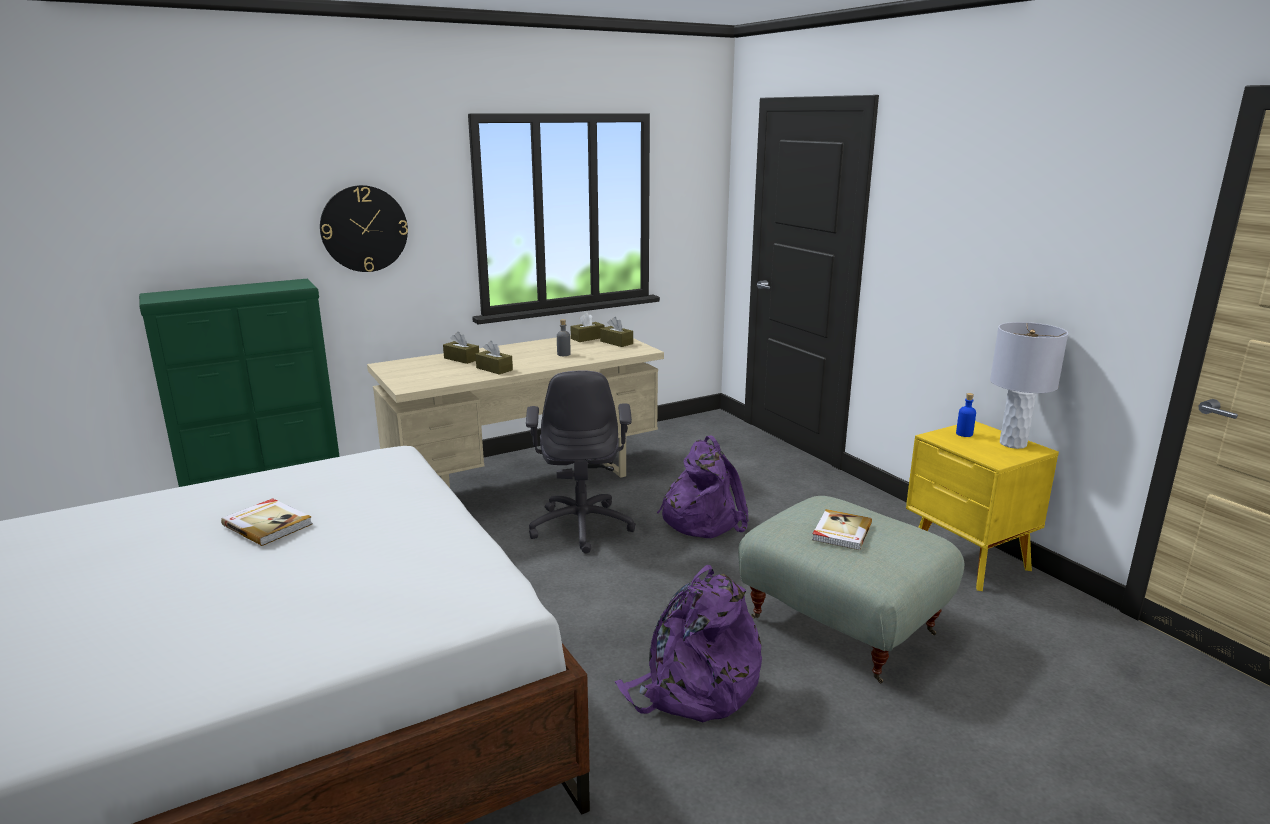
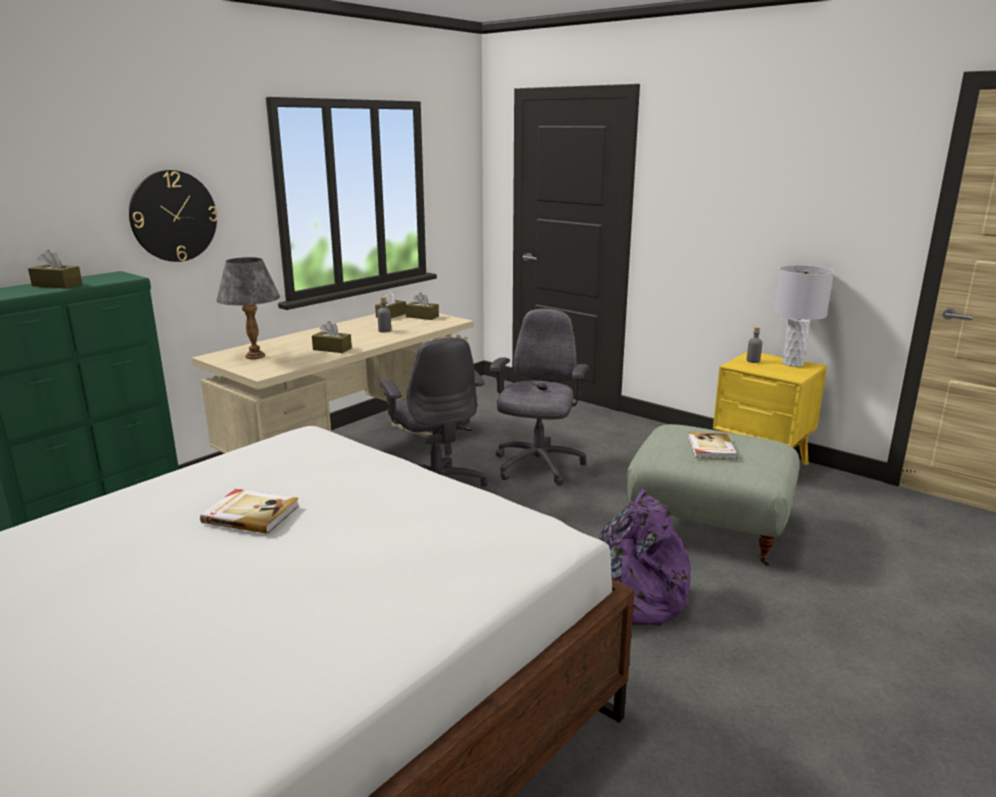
camera: 20 degrees left, 0 degrees up
(419, 369) = (254, 356): none -> grey table lamp
(461, 359) = (288, 343): brown tissue box -> brown tissue box (57, 285)
(702, 519) = (537, 466): purple backpack -> grey office chair
(964, 434) = (753, 361): blue bottle -> grey bottle

